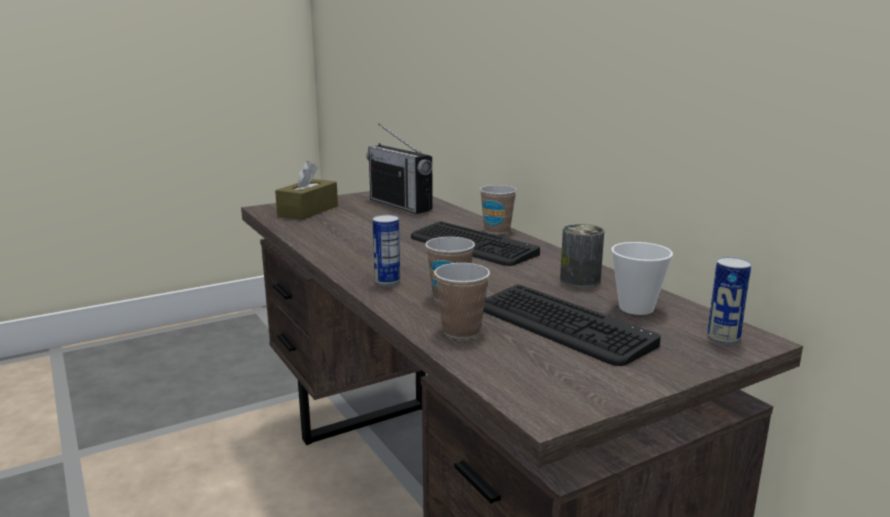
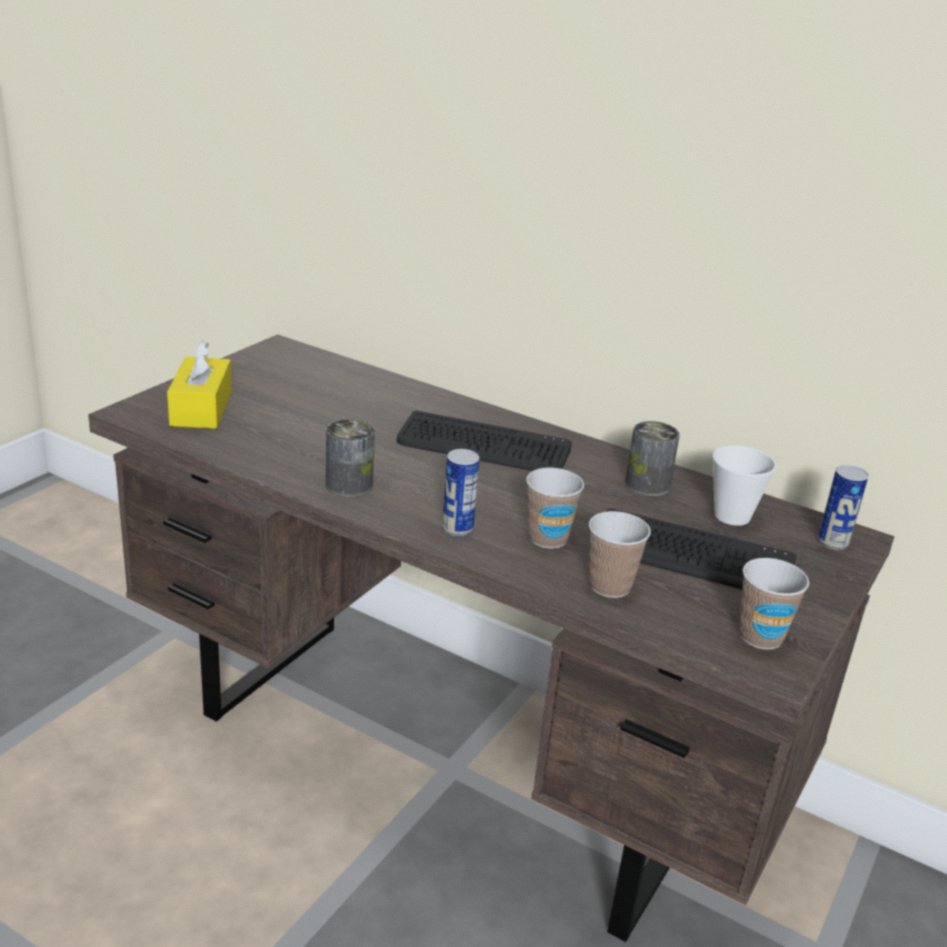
camera: 30 degrees left, 10 degrees up
(308, 211) = (201, 409): brown tissue box -> yellow tissue box
(345, 252) = (349, 485): none -> can
(400, 205) = (313, 378): radio -> none
(497, 230) = (483, 413): cup -> cup (760, 636)

